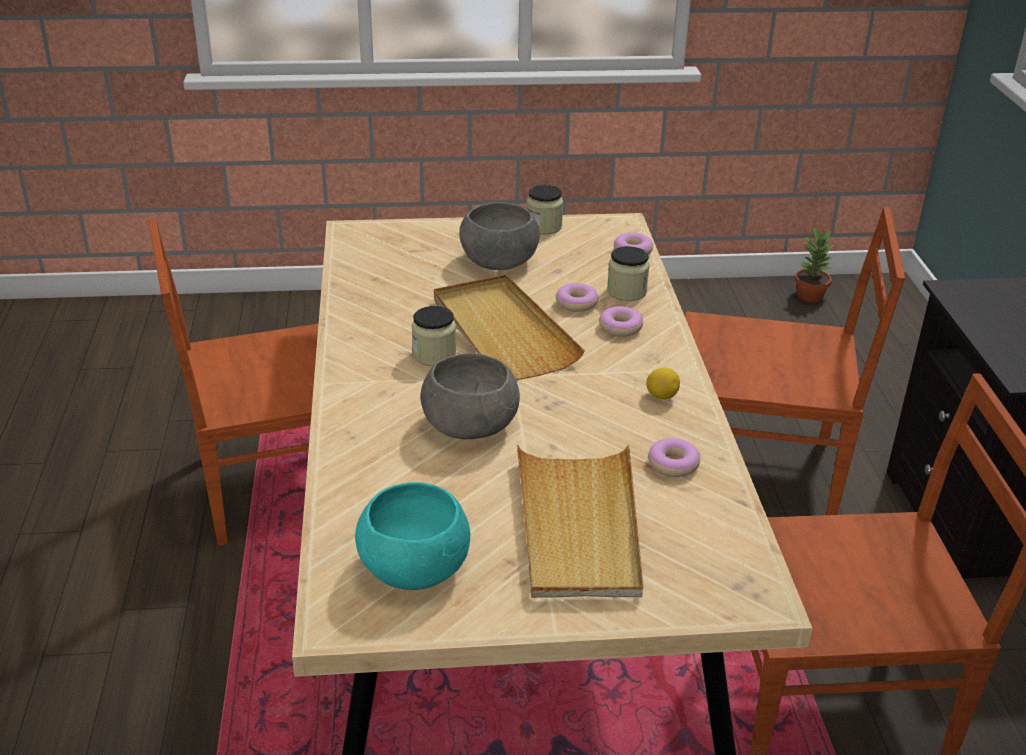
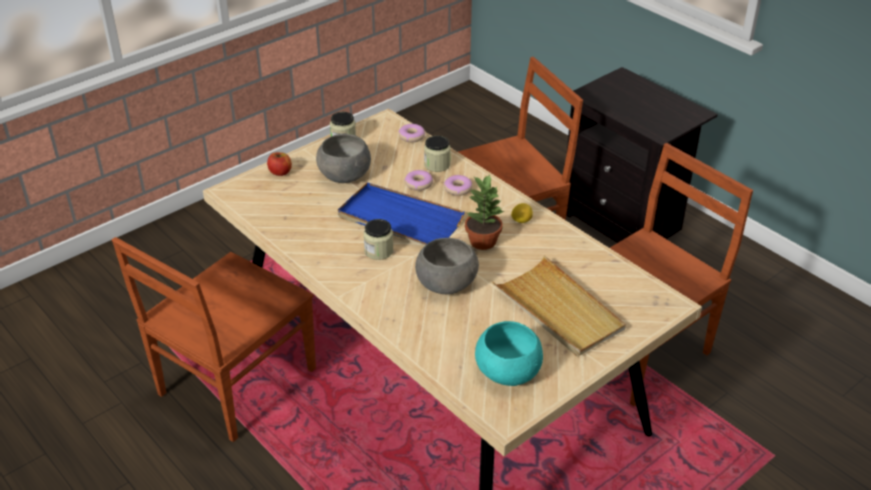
camera: 35 degrees left, 5 degrees up
(430, 233) = (280, 172): none -> apple
(502, 332) = (399, 220): beige tray -> blue tray
(673, 464) = (566, 256): donut -> none
(810, 295) = (430, 116): potted plant -> potted plant (482, 241)

